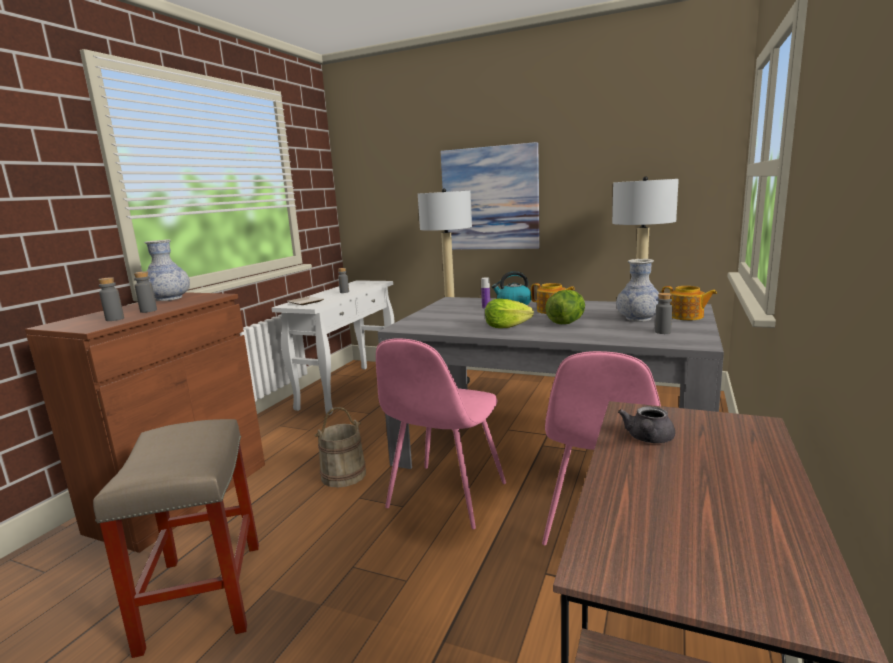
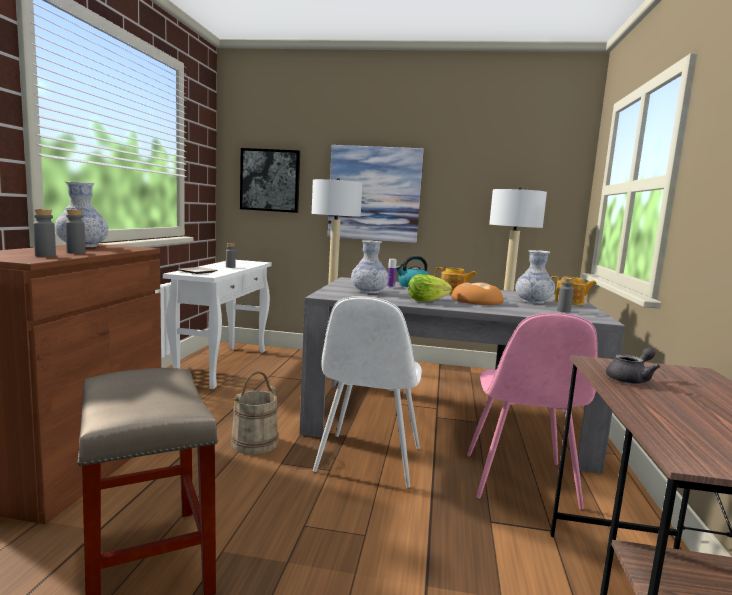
camera: 15 degrees left, 5 degrees down
(385, 196) = (270, 180): none -> picture
(445, 497) = (368, 461): pink chair -> white chair
(454, 317) = (368, 291): none -> vase
(566, 323) = (476, 301): lettuce -> bread
(648, 439) = (631, 379): grey teapot -> grey teapot turned 135 degrees counterclockwise

